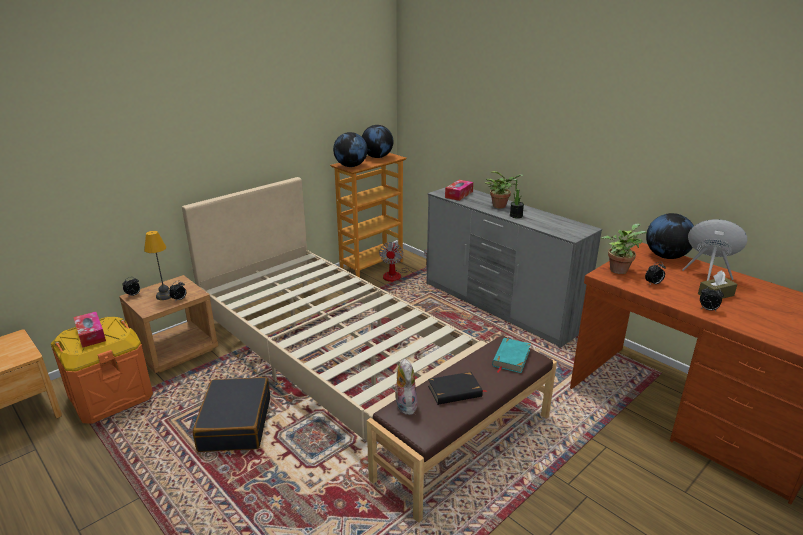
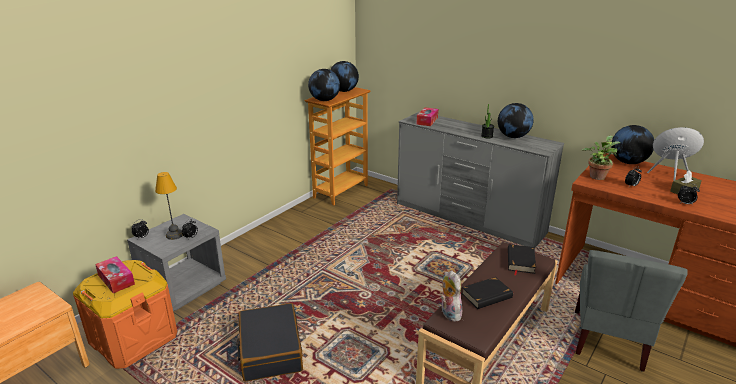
camera: 10 degrees left, 0 degrees up
(176, 350) = (184, 287): brown nightstand -> grey nightstand
(331, 354) = (335, 275): beige bed -> none
(398, 275) = (368, 198): fan -> none
(501, 206) = (469, 128): potted plant -> none
(511, 358) = (520, 261): turquoise book -> black book
(546, 218) = (513, 137): none -> globe
(607, 459) = (609, 340): none -> grey chair

